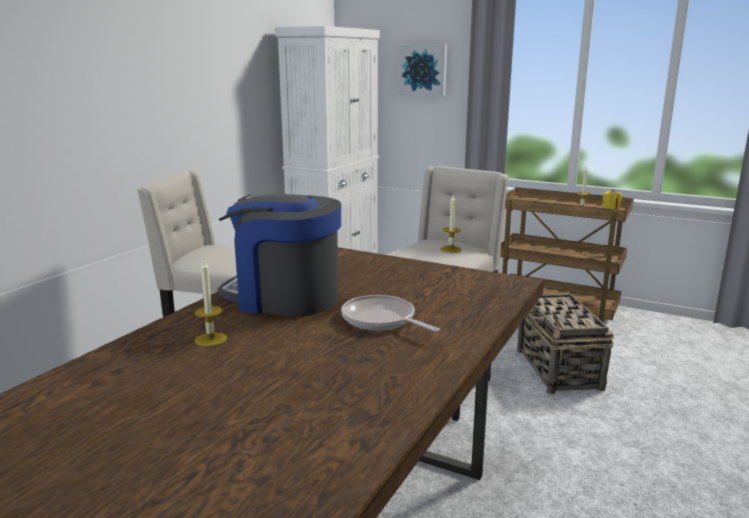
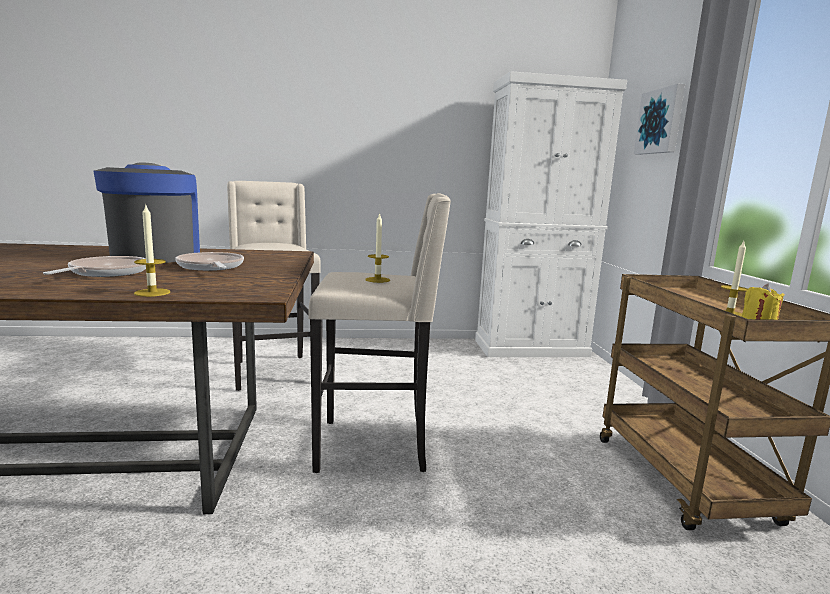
camera: 55 degrees right, 5 degrees down
(211, 339) = (55, 253): candle -> candle (152, 292)
(383, 284) = (211, 267): none -> frying pan
(558, 370) = (517, 518): basket -> none

